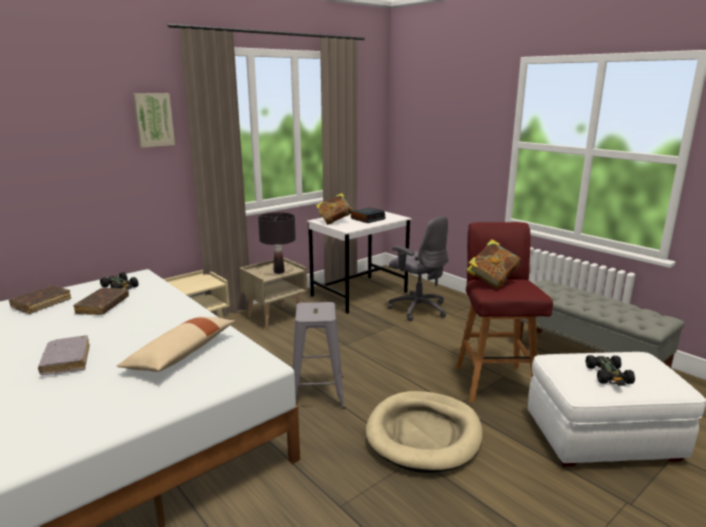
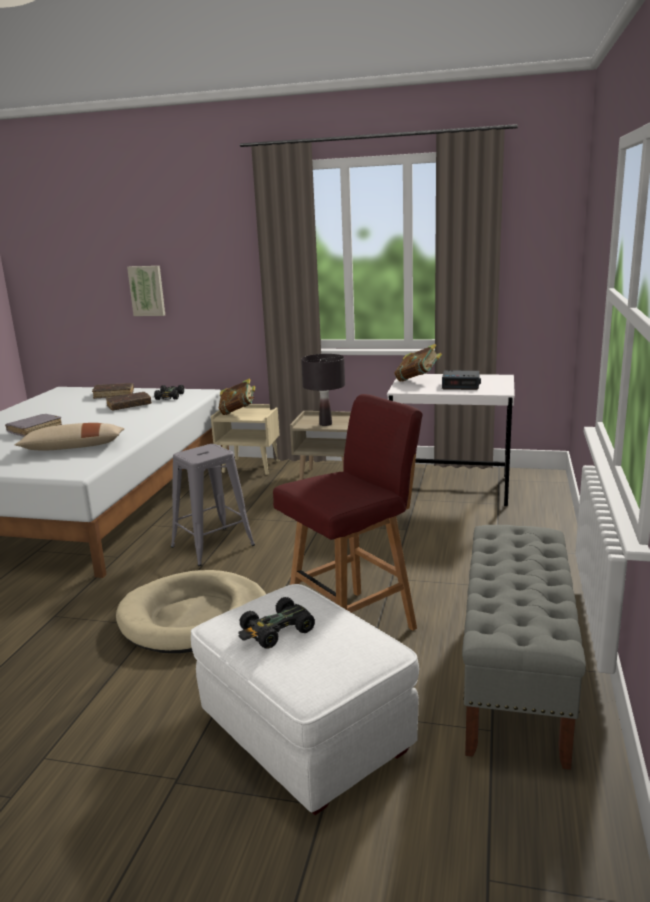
camera: 55 degrees right, 0 degrees up
(153, 120) = (234, 241): picture -> picture (147, 290)
(418, 309) = (472, 526): grey office chair -> none
(492, 281) = (334, 475): book -> book (238, 412)

